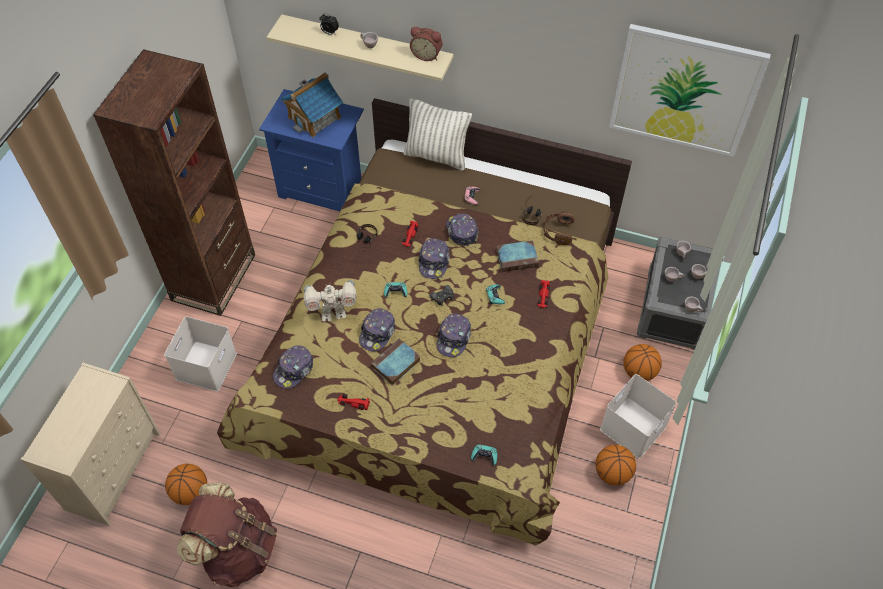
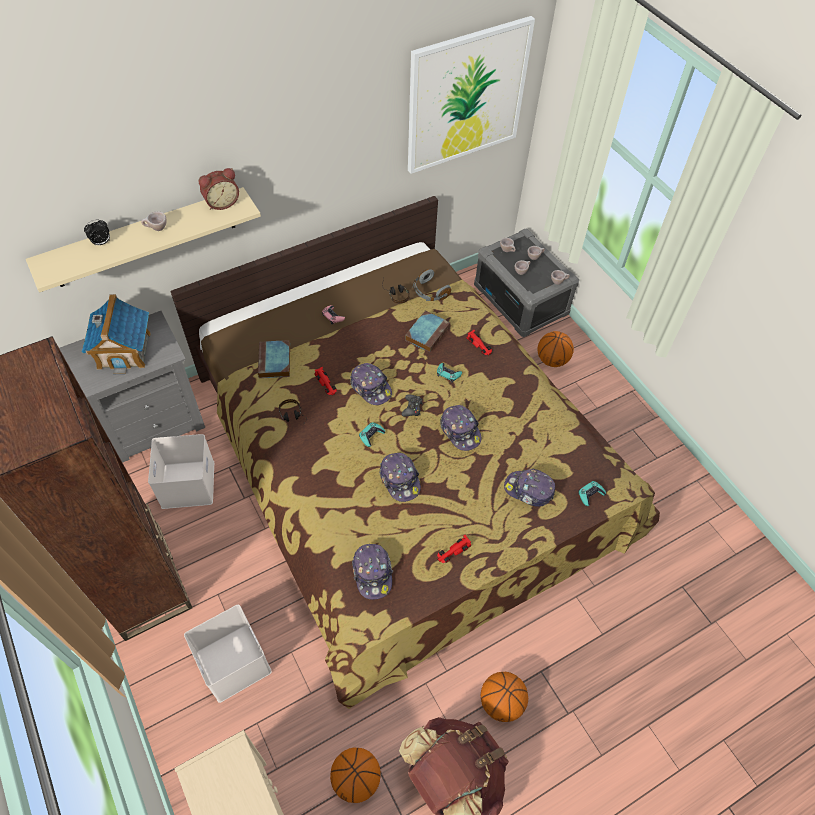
camera: 50 degrees left, 0 degrees up
(323, 188) = (154, 422): blue nightstand -> grey nightstand
(333, 313) = (343, 498): toy robot -> none
(395, 364) = (445, 491): book -> book (275, 362)
(436, 156) = (263, 307): pillow -> none
(461, 231) = (361, 347): cap -> cap (529, 490)
(557, 232) = (429, 292): brown headphones -> grey headphones
(612, 473) = (619, 441): basketball -> basketball (501, 702)
(633, 426) = (592, 399): white storage box -> white storage box (187, 483)

